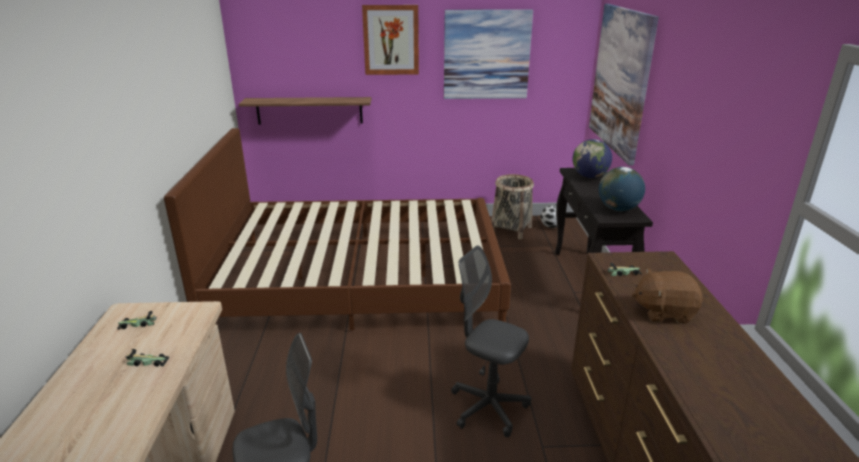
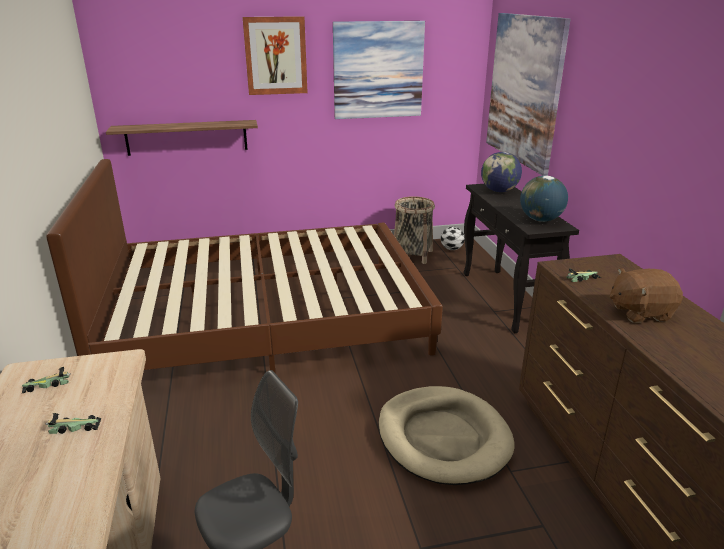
camera: 10 degrees left, 0 degrees up
(488, 407) = (443, 438): grey office chair -> beige dog bed

